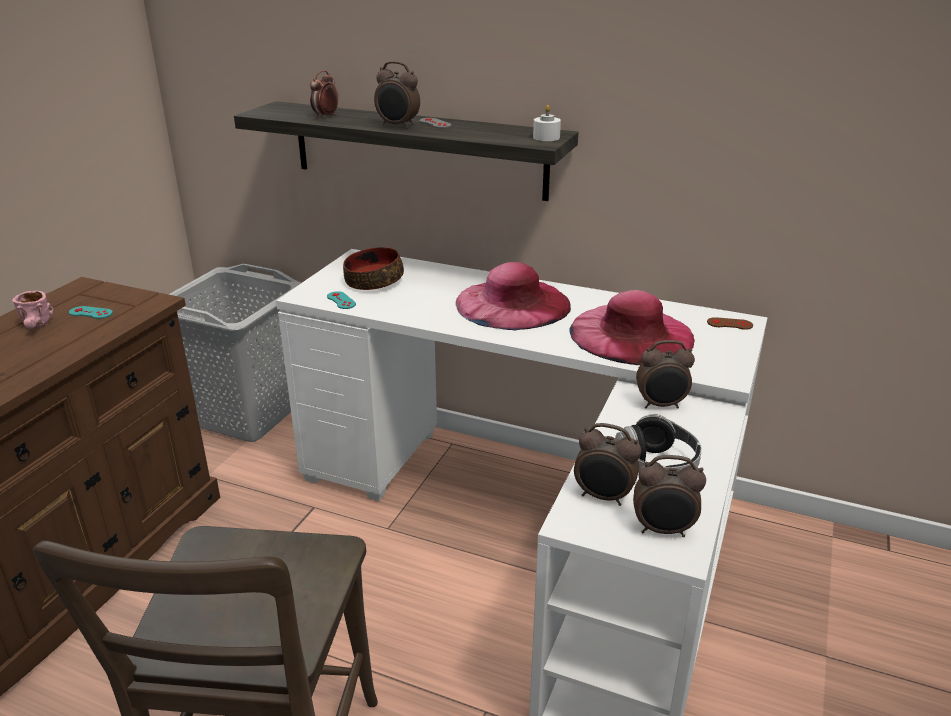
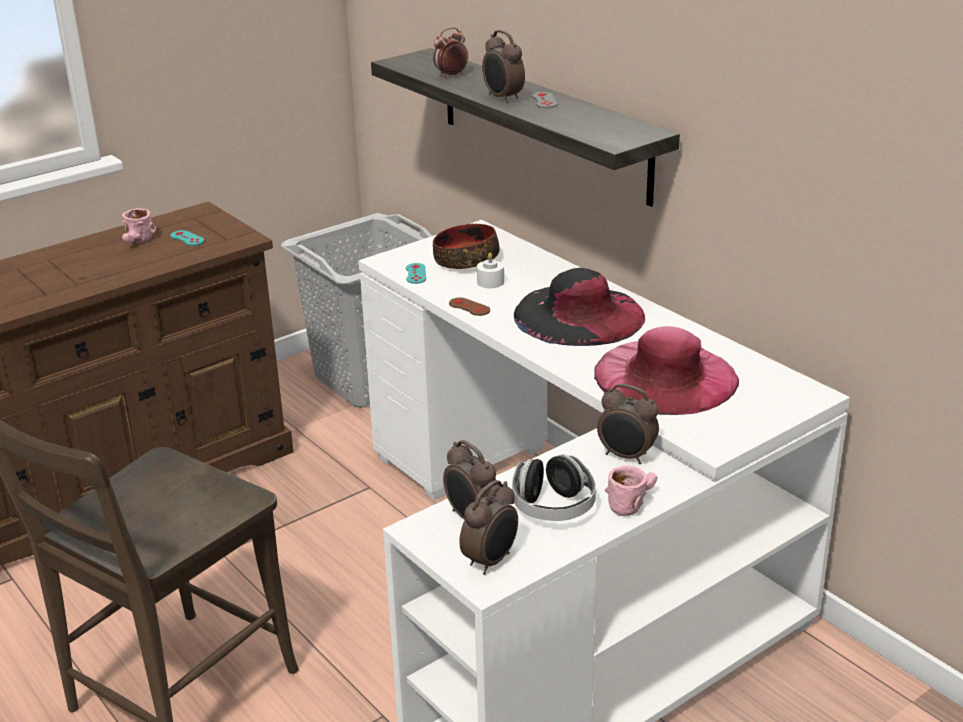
camera: 30 degrees right, 0 degrees up
(512, 303) = (579, 315): pink hat -> black hat
(546, 137) = (630, 137): white candle -> white candle (490, 282)
(663, 530) = (491, 561): alarm clock -> alarm clock turned 90 degrees counterclockwise
(708, 441) = (631, 502): none -> pink mug
(729, 324) = (792, 393): brown game controller -> brown game controller (469, 307)

